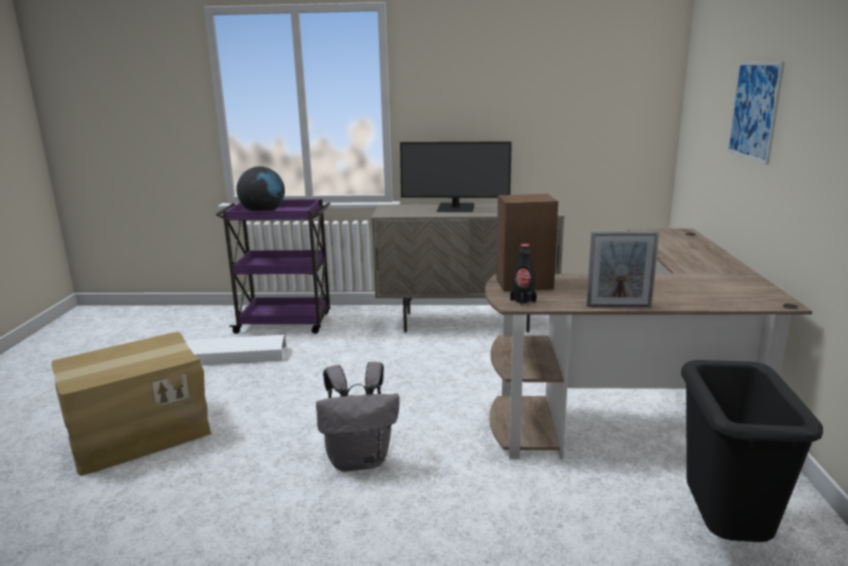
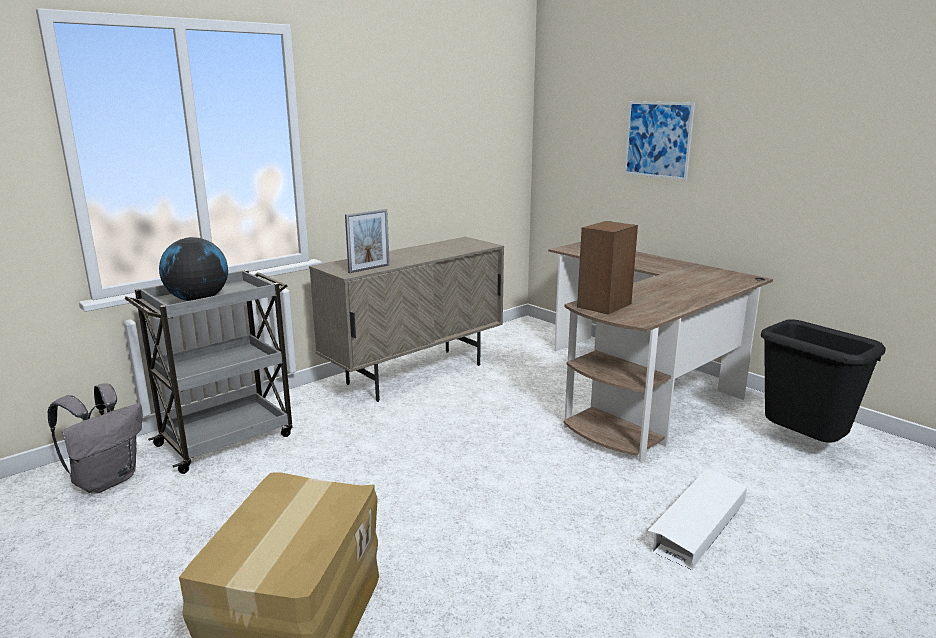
camera: 45 degrees left, 0 degrees up
(235, 356) = (239, 496): white storage box -> white storage box (697, 524)
(286, 323) = (227, 439): purple cart -> grey cart
(360, 460) = (553, 519): grey backpack -> grey backpack (107, 480)
(455, 208) = (399, 255): monitor -> none
(523, 301) = (638, 317): black bottle -> none
(618, 306) = (695, 303): picture frame -> picture frame (369, 269)

